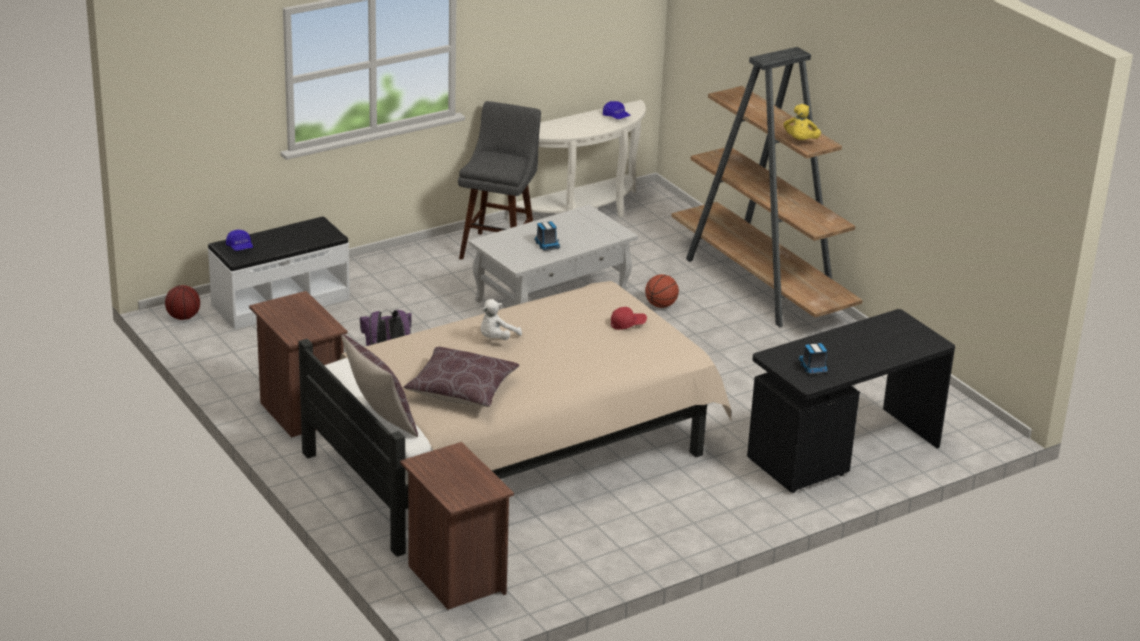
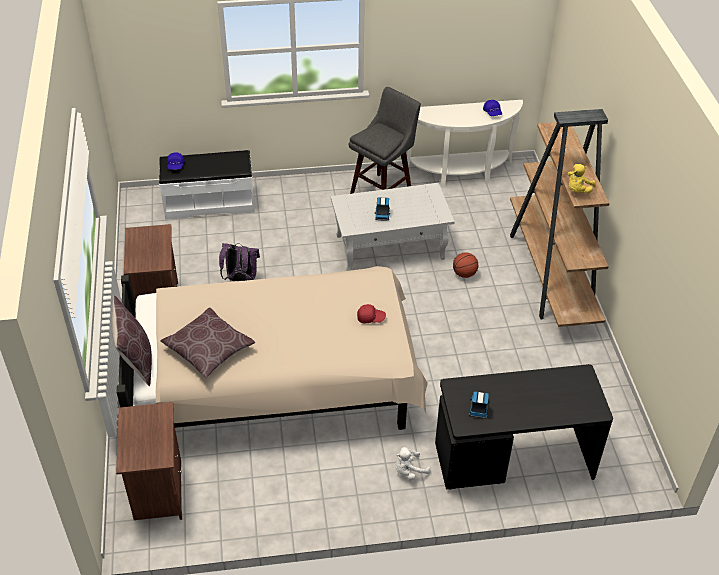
camera: 25 degrees right, 15 degrees up
(183, 317) = (141, 201): basketball -> none
(496, 339) = (267, 306): white plush toy -> white plush toy (409, 471)

